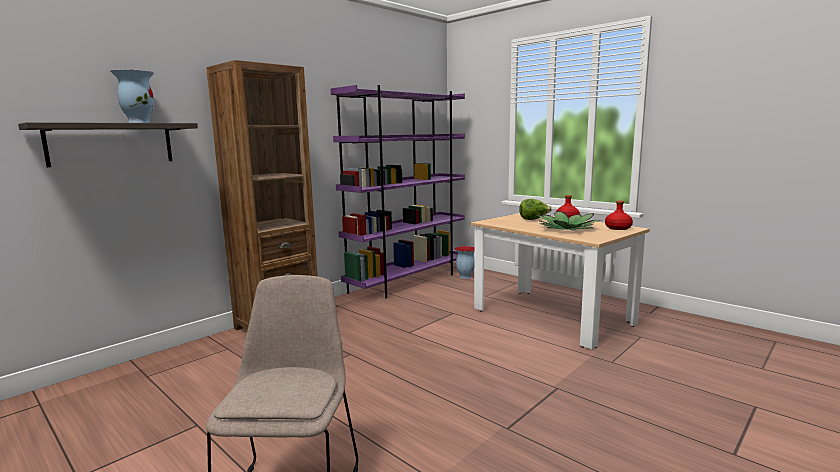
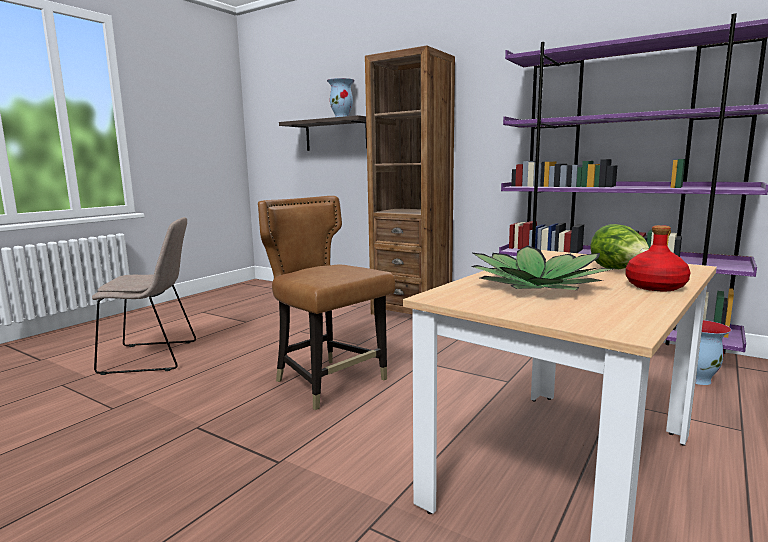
camera: 80 degrees right, 0 degrees up
(432, 369) = (329, 382): none -> brown chair
(617, 228) = (600, 317): red bottle -> none

